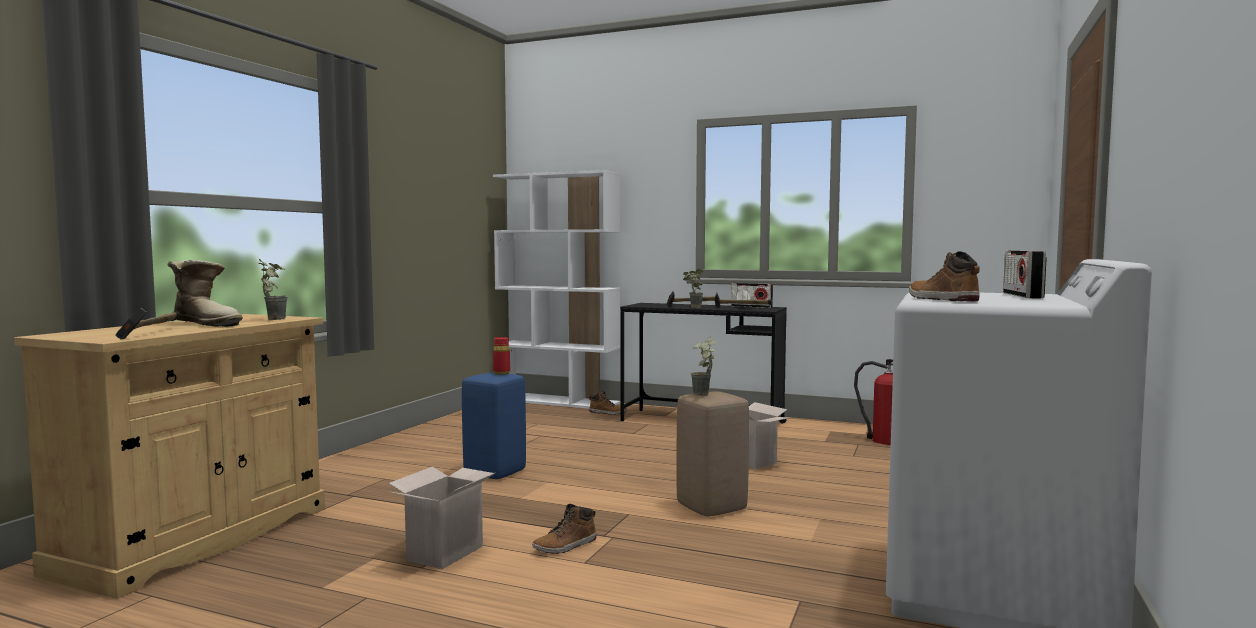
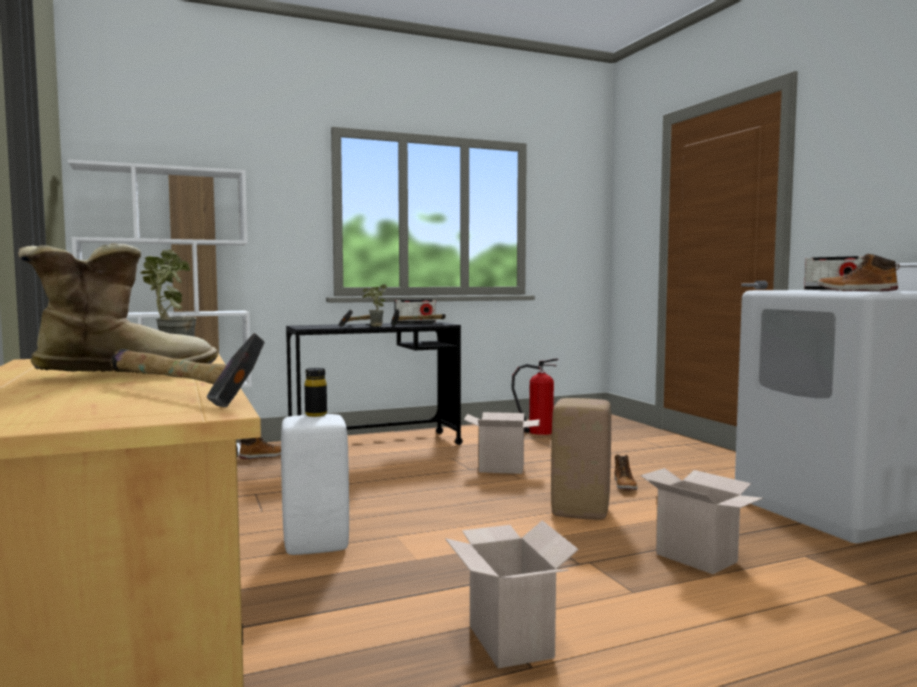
camera: 45 degrees left, 0 degrees up
(495, 472) = (314, 544): blue stool -> white stool
(501, 373) = (316, 414): red bottle -> black bottle
(565, 546) = (581, 585): boot -> boot (625, 485)
(700, 565) = (699, 558): none -> cardboard box
(704, 395) = (580, 401): potted plant -> none

